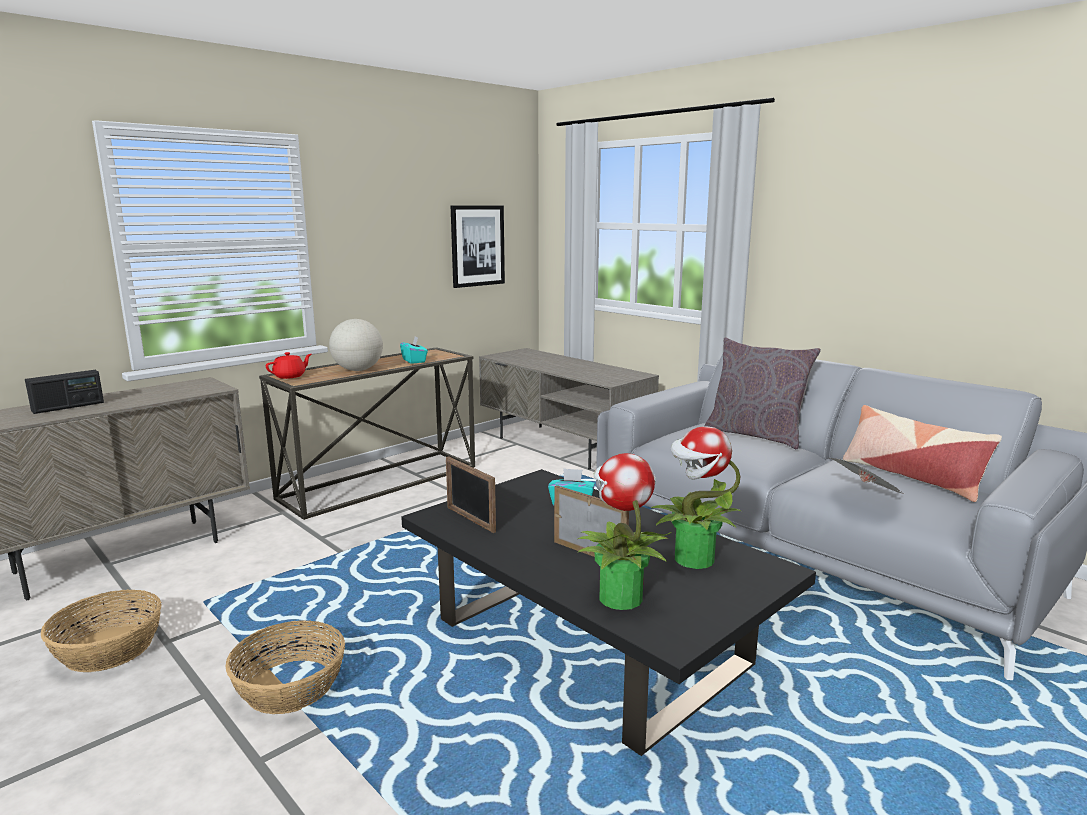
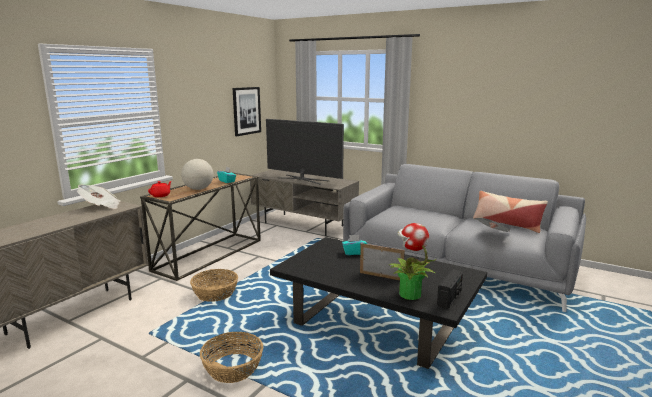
camera: 15 degrees left, 0 degrees up
(68, 407) = (42, 225): radio -> radio (449, 299)
(109, 648) = (108, 366): basket -> basket (215, 293)
(179, 386) = (101, 206): none -> newspaper
(470, 519) = (308, 266): picture frame -> none
(562, 367) = (303, 179): none -> television
(692, 559) = (430, 273): potted plant -> none
(755, 435) = (425, 209): grey pillow -> none

